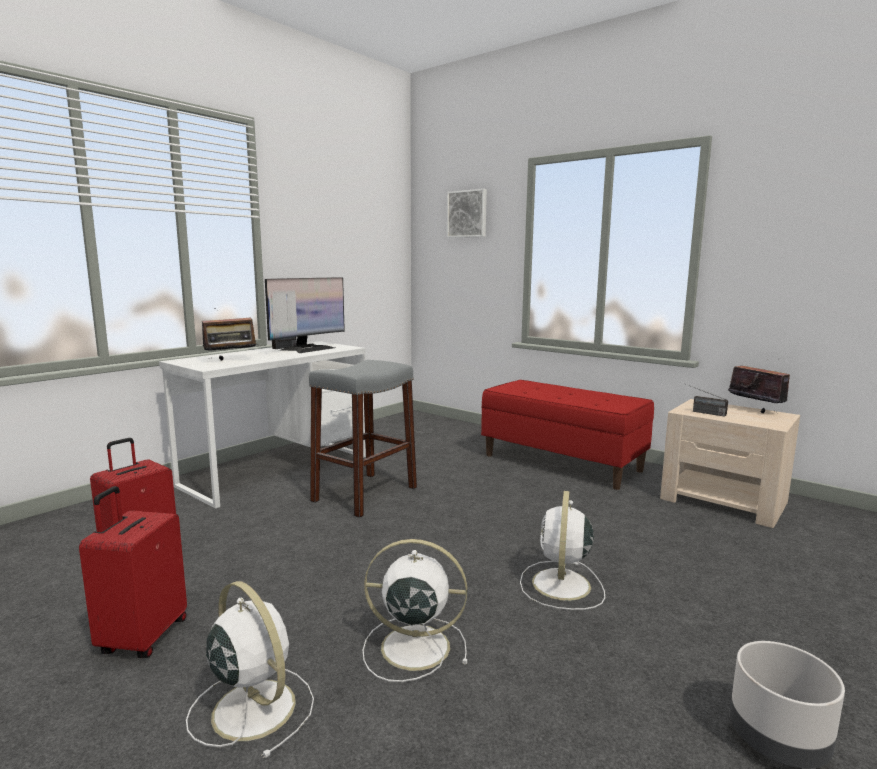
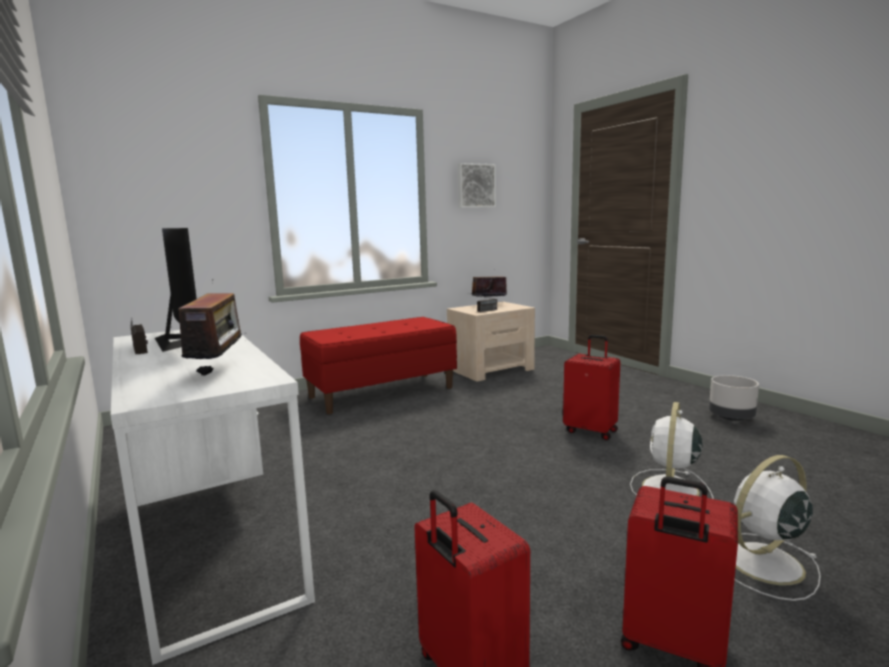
camera: 70 degrees left, 0 degrees up
(365, 494) = (370, 483): grey stool -> none
(467, 214) = (175, 149): picture -> picture (475, 186)
(561, 586) = (591, 431): white fan -> red suitcase

